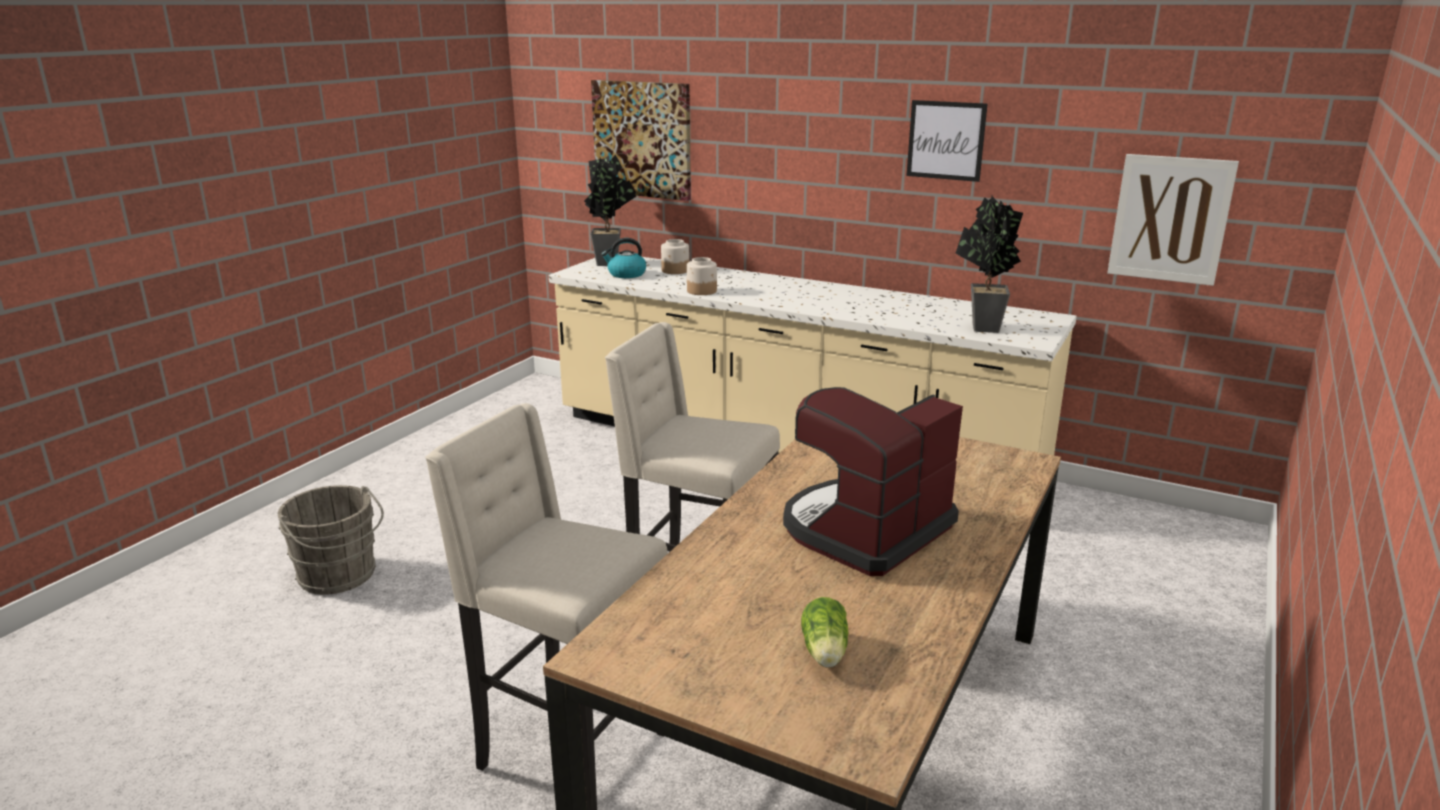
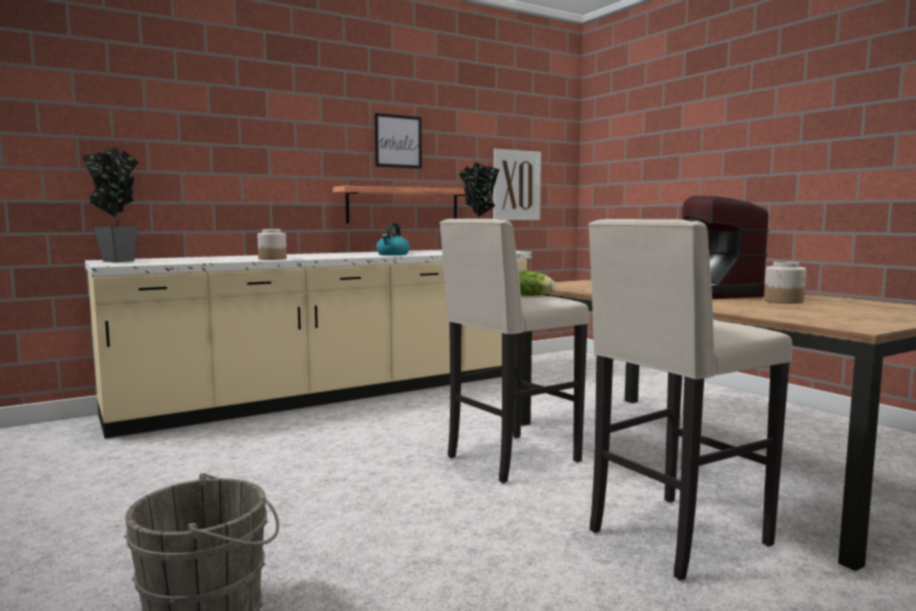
camera: 60 degrees left, 15 degrees down
(626, 274) = (169, 261): kettle -> kettle (393, 254)
(643, 139) = (125, 141): picture -> none
(675, 271) = (201, 258): jar -> jar (784, 301)
(824, 653) = (854, 307): lettuce -> lettuce (533, 296)
(945, 233) = (403, 205): none -> shelf

